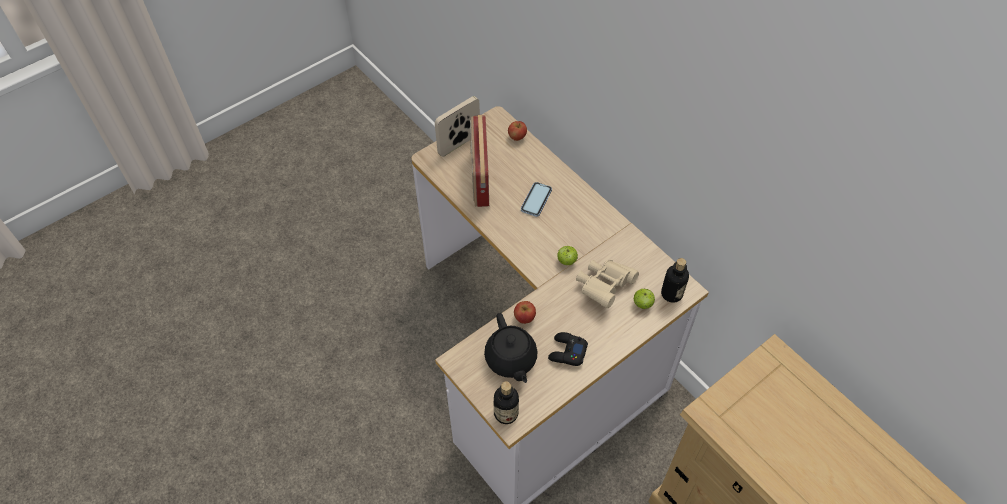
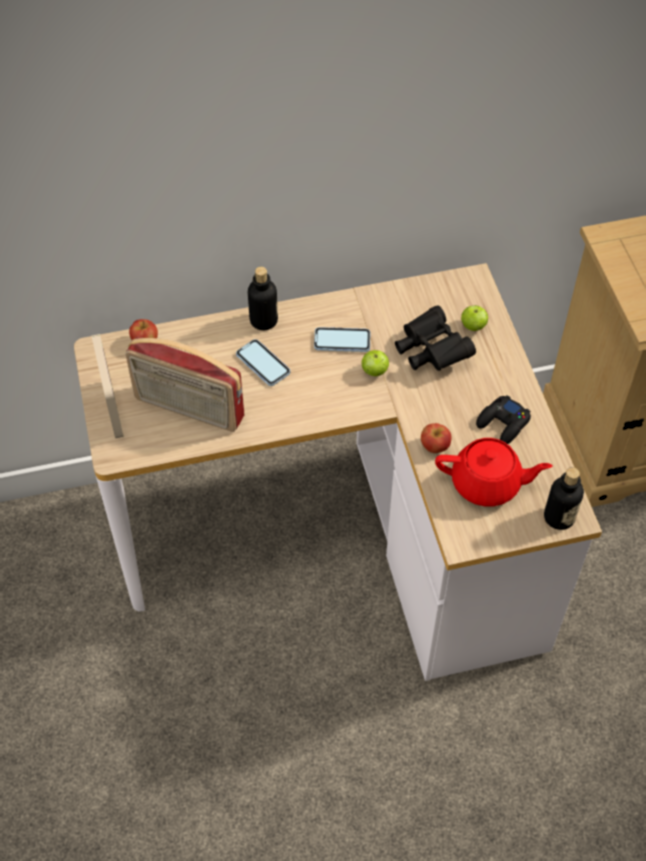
camera: 65 degrees left, 0 degrees up
(511, 359) = (487, 483): black teapot -> red teapot
(581, 234) = (342, 341): none -> phone
(604, 286) = (430, 351): beige binoculars -> black binoculars
(671, 294) = (473, 295): bottle -> bottle (263, 320)

